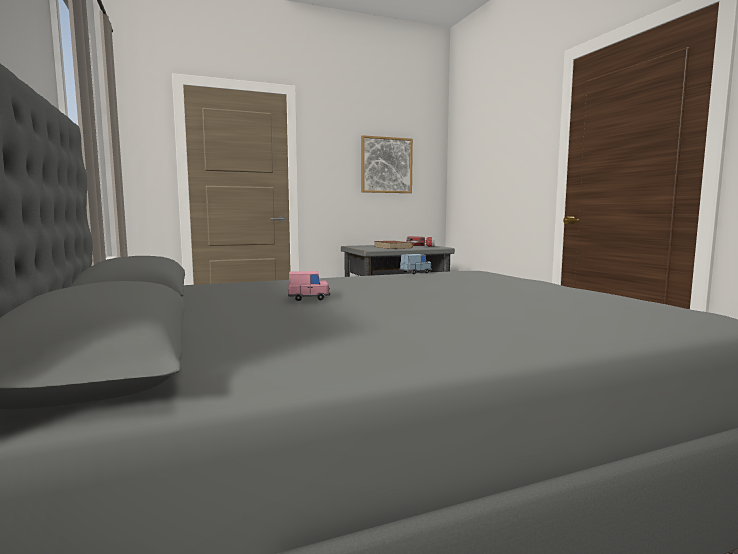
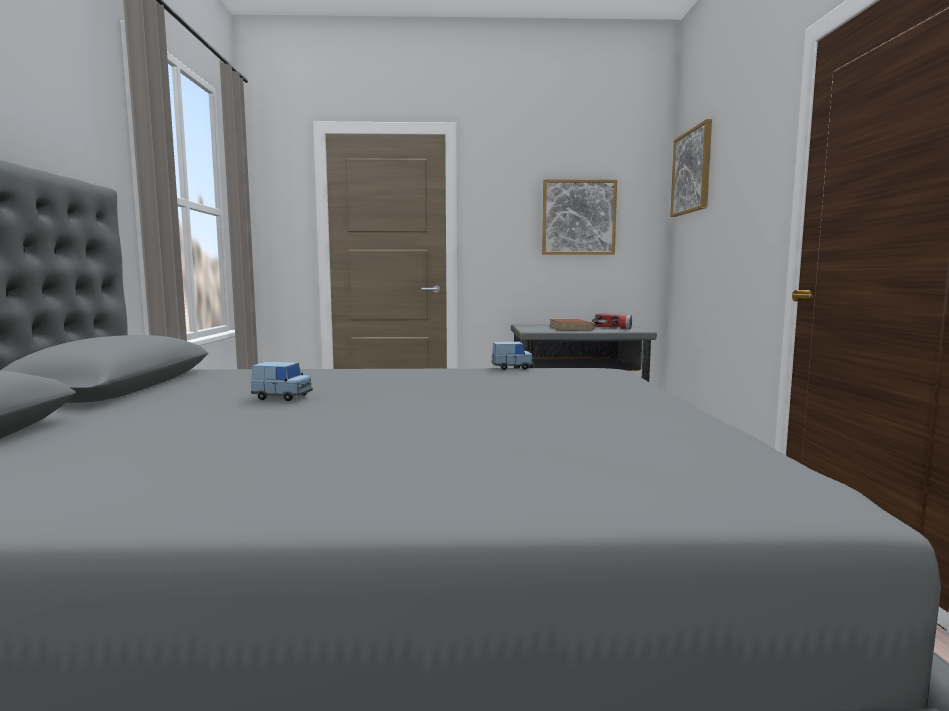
camera: 20 degrees right, 0 degrees up
(308, 298) = (282, 397): pink toy car -> blue toy car
(466, 136) = (692, 171): none -> picture

